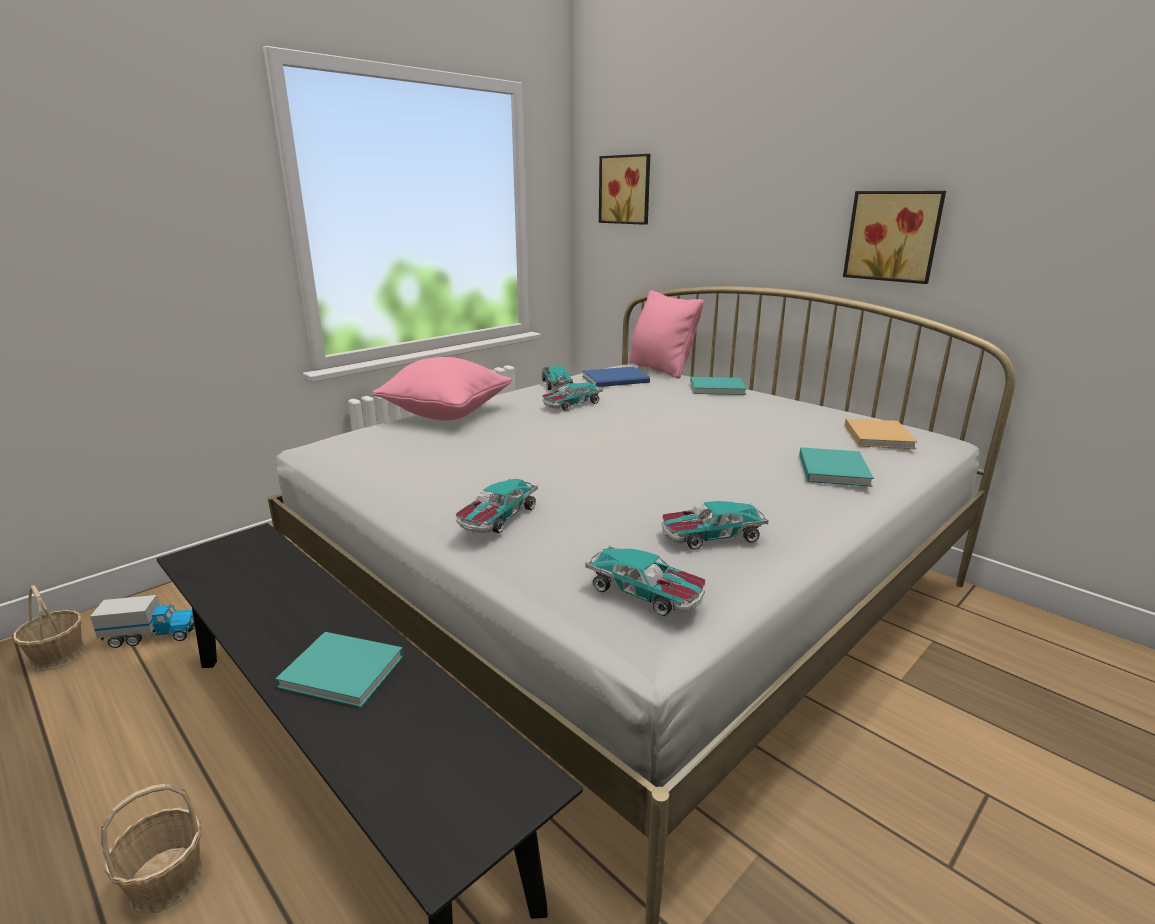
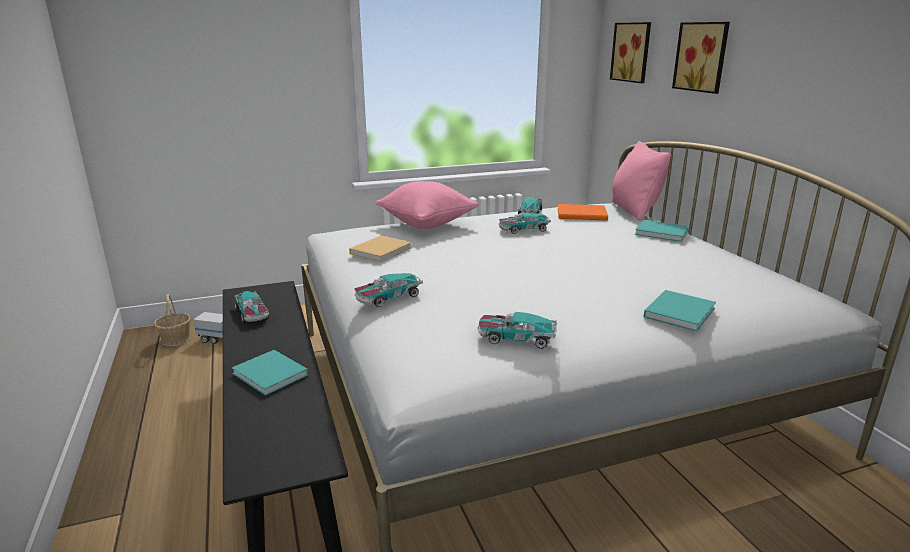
camera: 25 degrees right, 0 degrees up
(166, 880) = (164, 469): basket -> none
(617, 379) = (583, 214): blue book -> orange book
(645, 592) = (430, 361): toy car -> toy car (252, 313)
(877, 436) = (762, 293): beige book -> beige book (382, 250)
(893, 236) = (832, 108): picture -> picture (703, 57)

